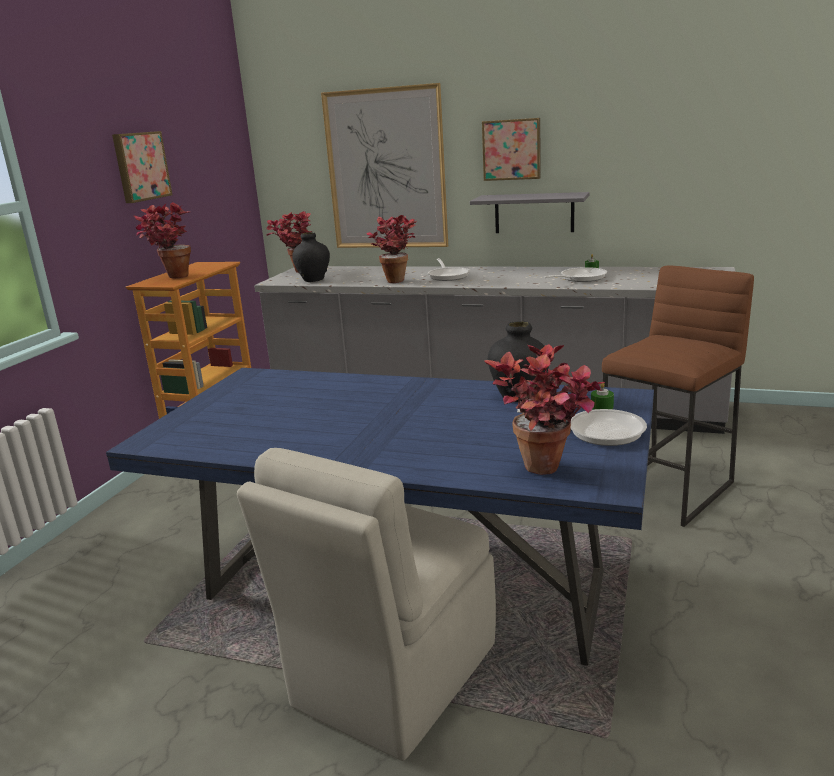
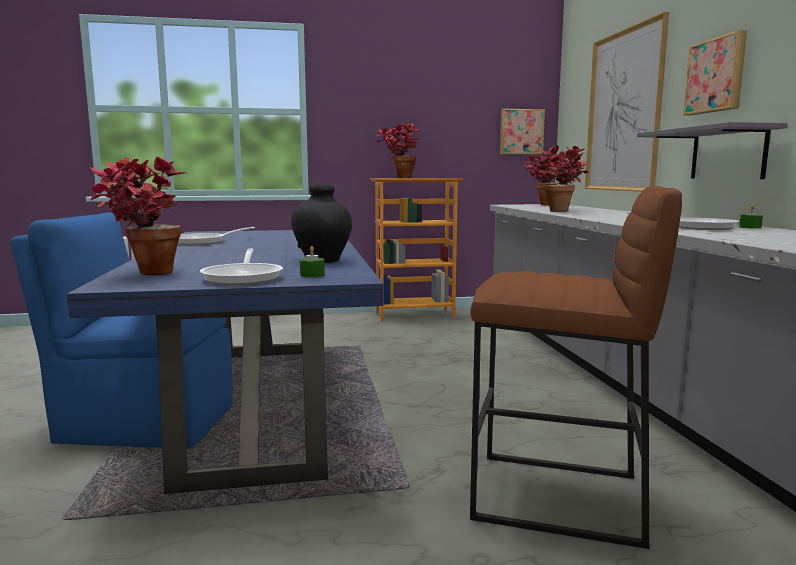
camera: 60 degrees right, 10 degrees down
(140, 166) = (413, 100): picture -> picture (521, 132)
(313, 280) = (525, 206): black vase -> none
(392, 677) = (144, 423): beige chair -> blue chair
(448, 276) = (607, 214): frying pan -> frying pan (203, 242)

